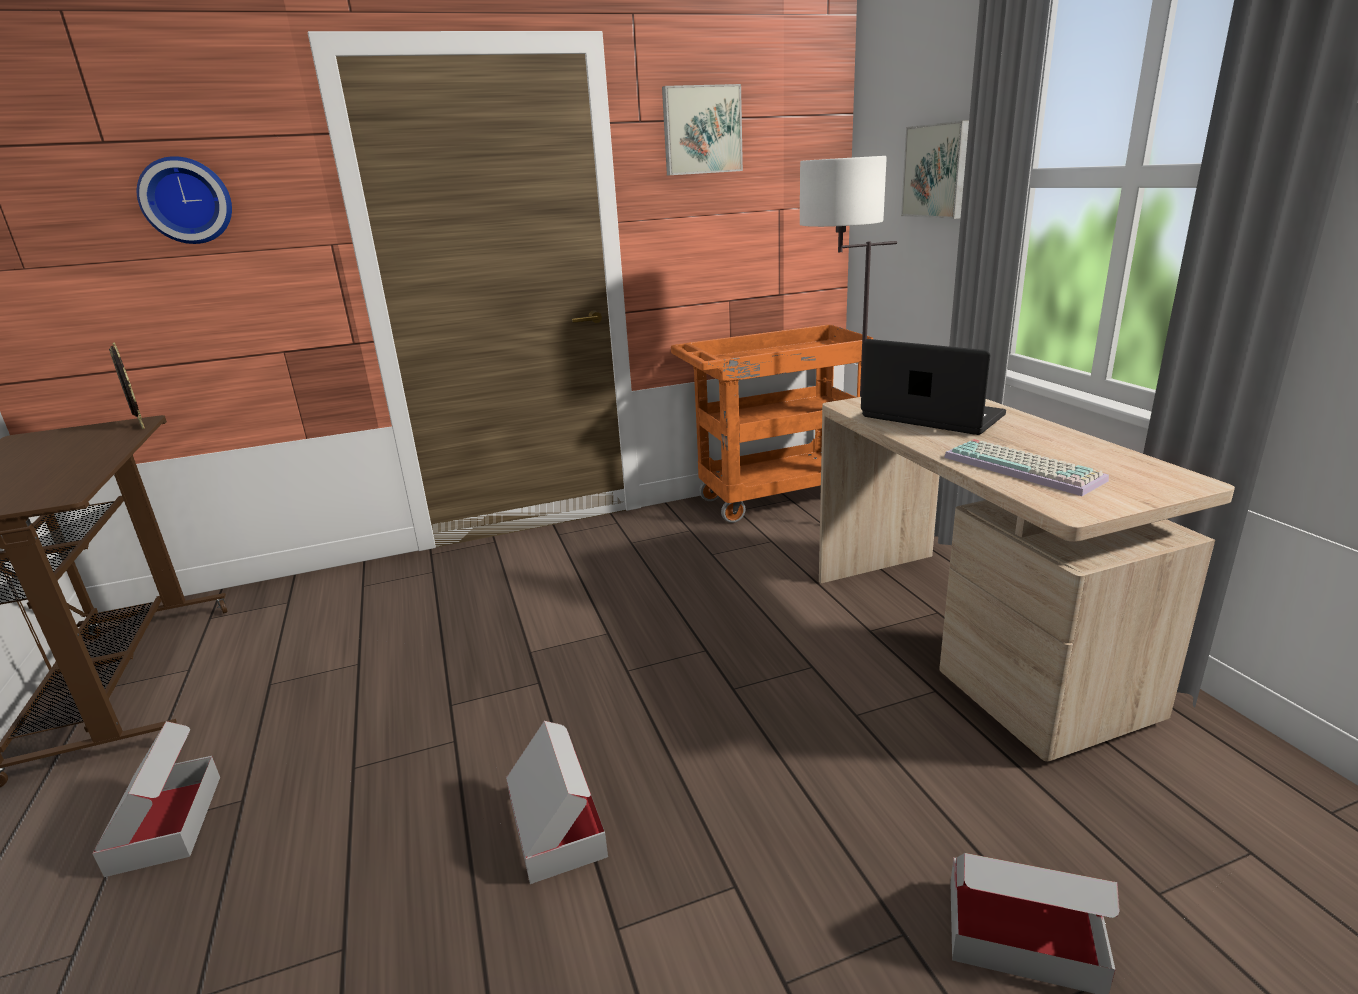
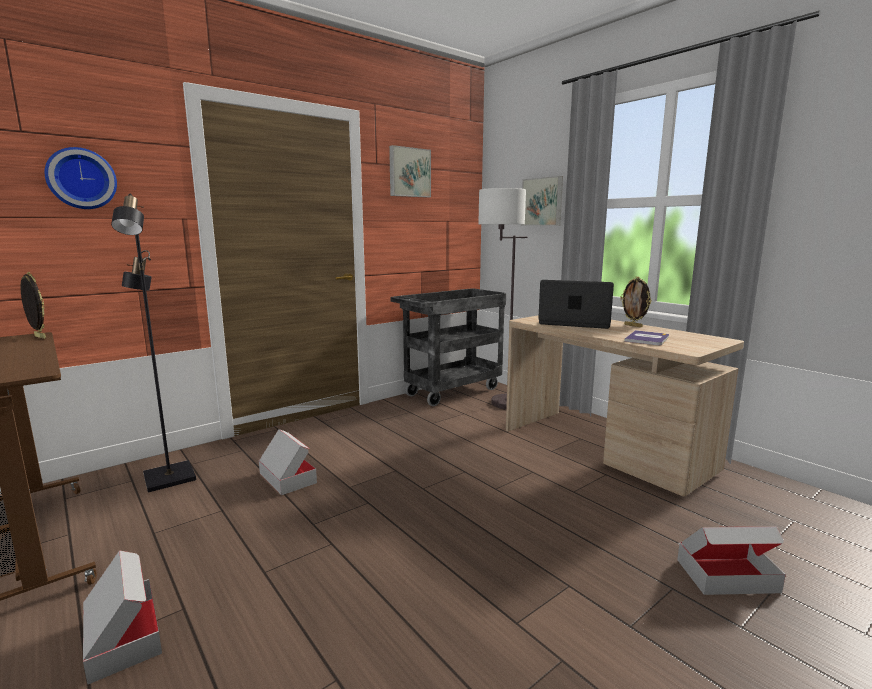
camera: 20 degrees left, 10 degrees down
(329, 603) = (170, 477): none -> black floor lamp
(556, 826) = (438, 577): cardboard box -> cardboard box (287, 478)
(772, 500) = (449, 393): orange cart -> black cart
(1025, 468) = (647, 339): keyboard -> book
(1039, 429) = (633, 326): none -> picture frame

